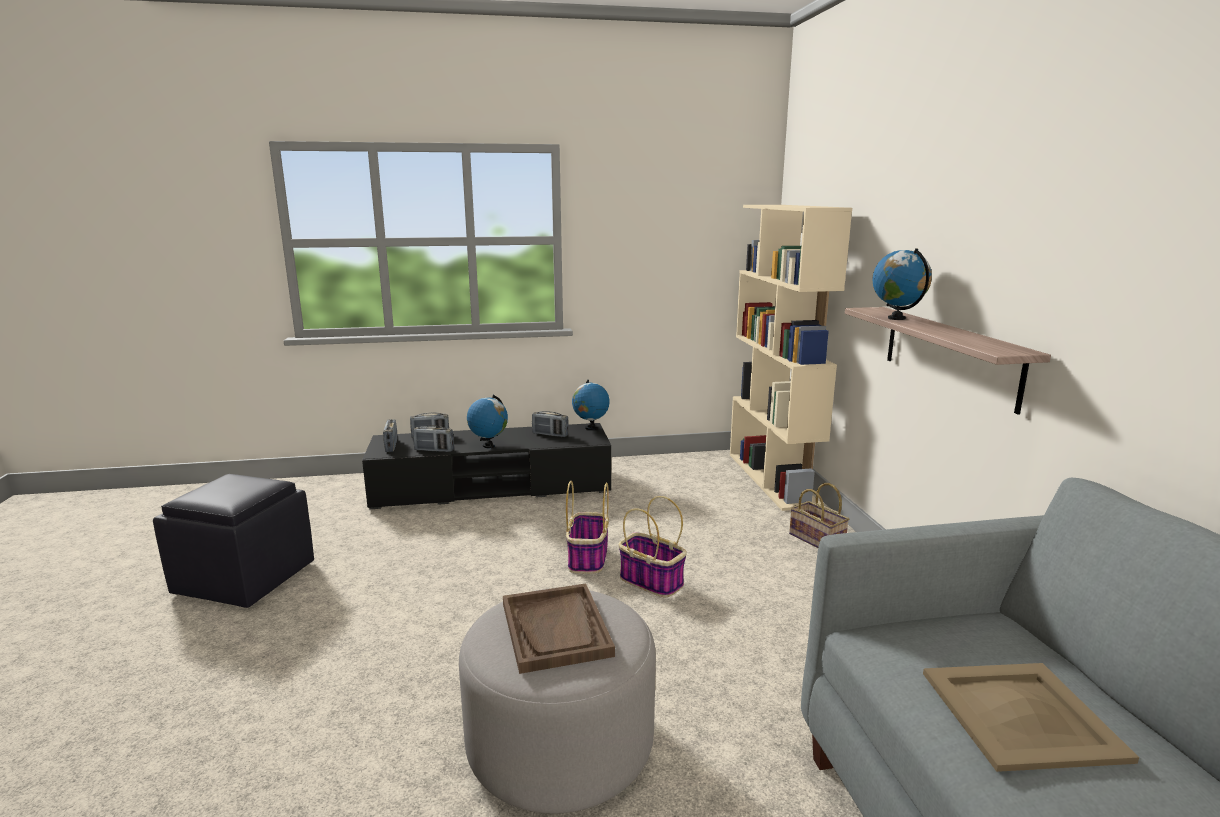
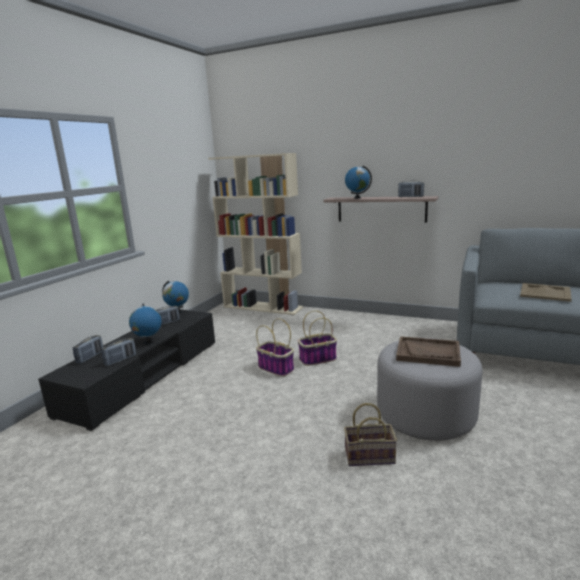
camera: 55 degrees left, 0 degrees up
(247, 578) = (117, 513): black ottoman -> none
(391, 446) = (79, 374): radio -> radio (410, 197)
(818, 540) = (328, 316): basket -> basket (370, 456)

